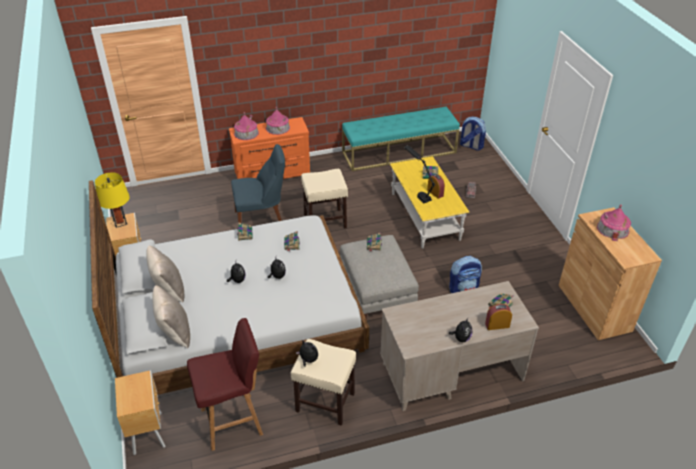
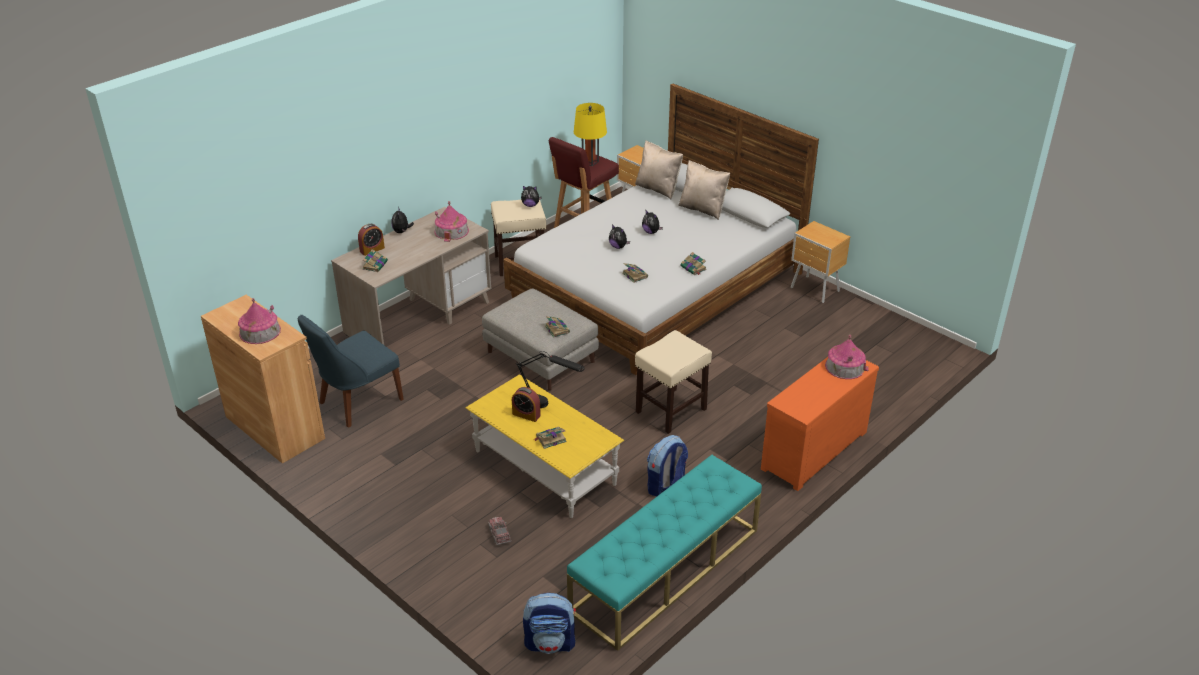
camera: 150 degrees right, 5 degrees down
(120, 222) = (829, 237): yellow table lamp -> yellow table lamp (590, 162)
(262, 219) = (749, 383): blue chair -> blue chair (357, 402)
(277, 128) = (815, 391): toy house -> toy house (451, 231)
(463, 288) = (443, 394): backpack -> backpack (666, 486)

